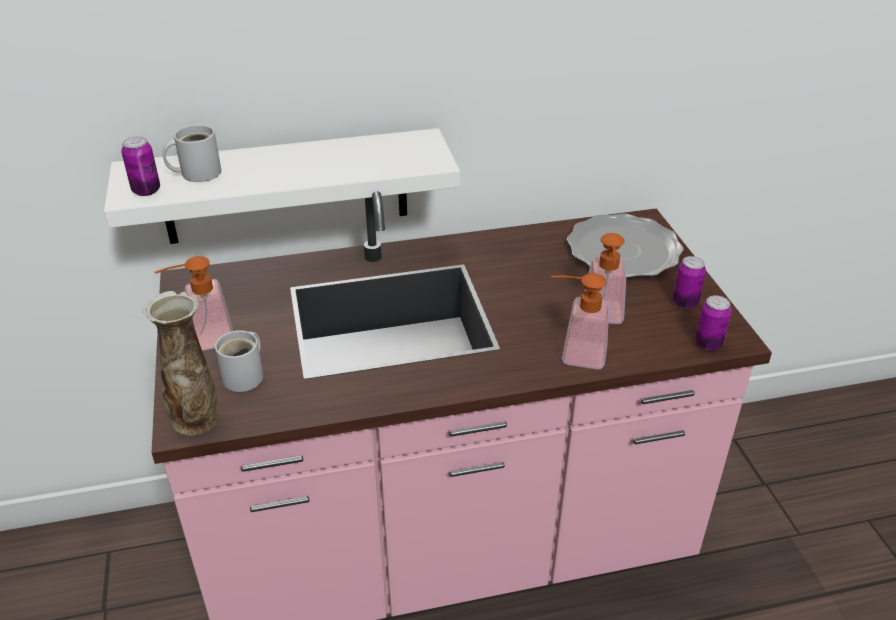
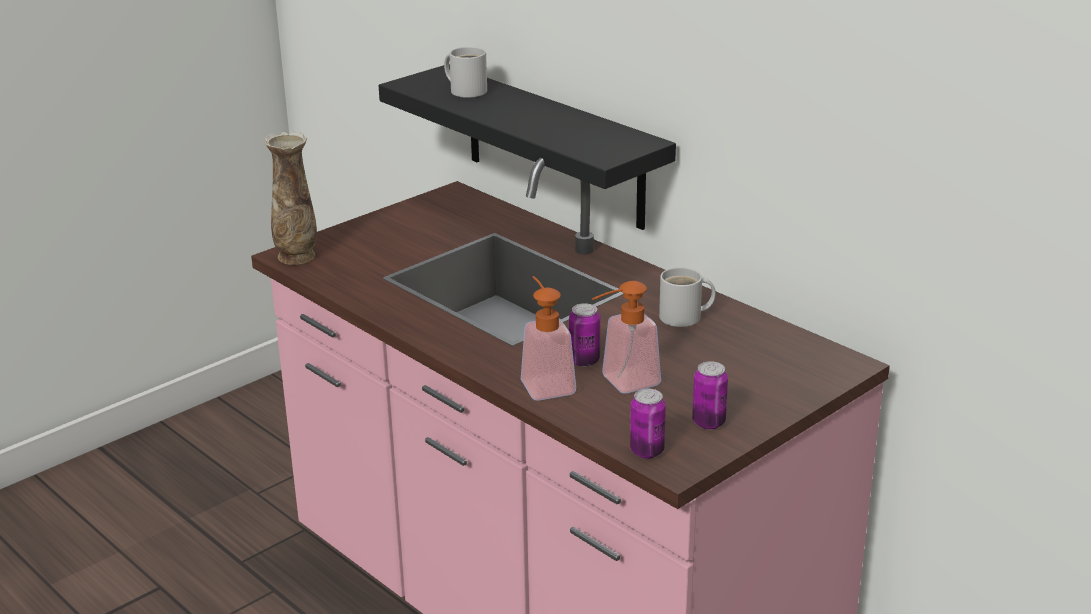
camera: 60 degrees right, 10 degrees down
(146, 190) = (420, 85): can -> can (584, 361)
(203, 339) = (389, 226): soap dispenser -> none
(246, 375) = (363, 256): white mug -> white mug (684, 317)
(286, 187) = (554, 147): white shelf -> black shelf
(624, 250) = (767, 365): plate -> none

